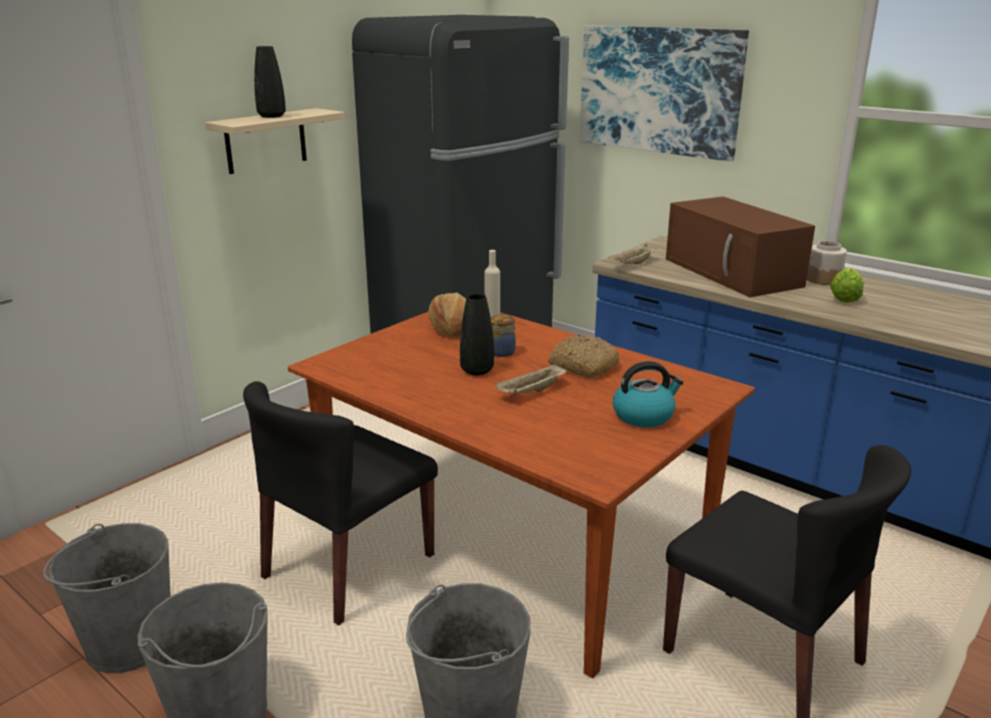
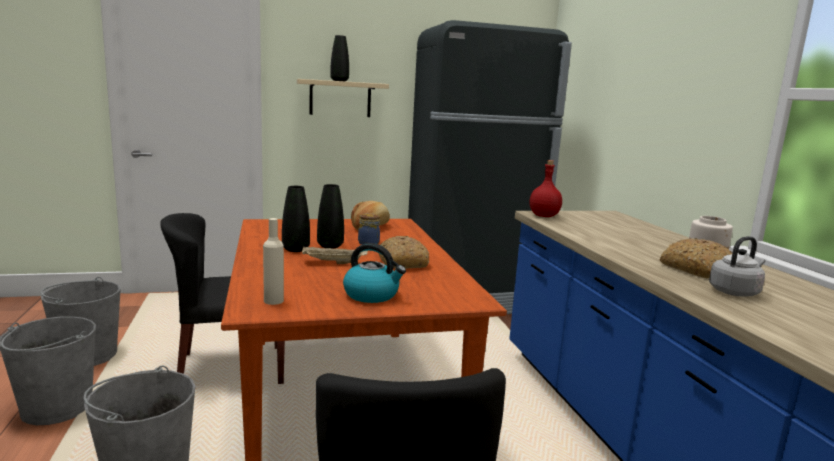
camera: 35 degrees right, 10 degrees down
(457, 389) = (295, 249): none -> black vase
(492, 315) = (410, 228): beige bottle -> beige bottle (273, 301)
(632, 264) = (544, 216): beige tray -> red bottle
(659, 90) = (640, 87): picture -> none
(734, 273) = (622, 236): brown microwave -> none
(844, 298) = (696, 269): lettuce -> bread
(901, 314) = (735, 292): none -> grey kettle

